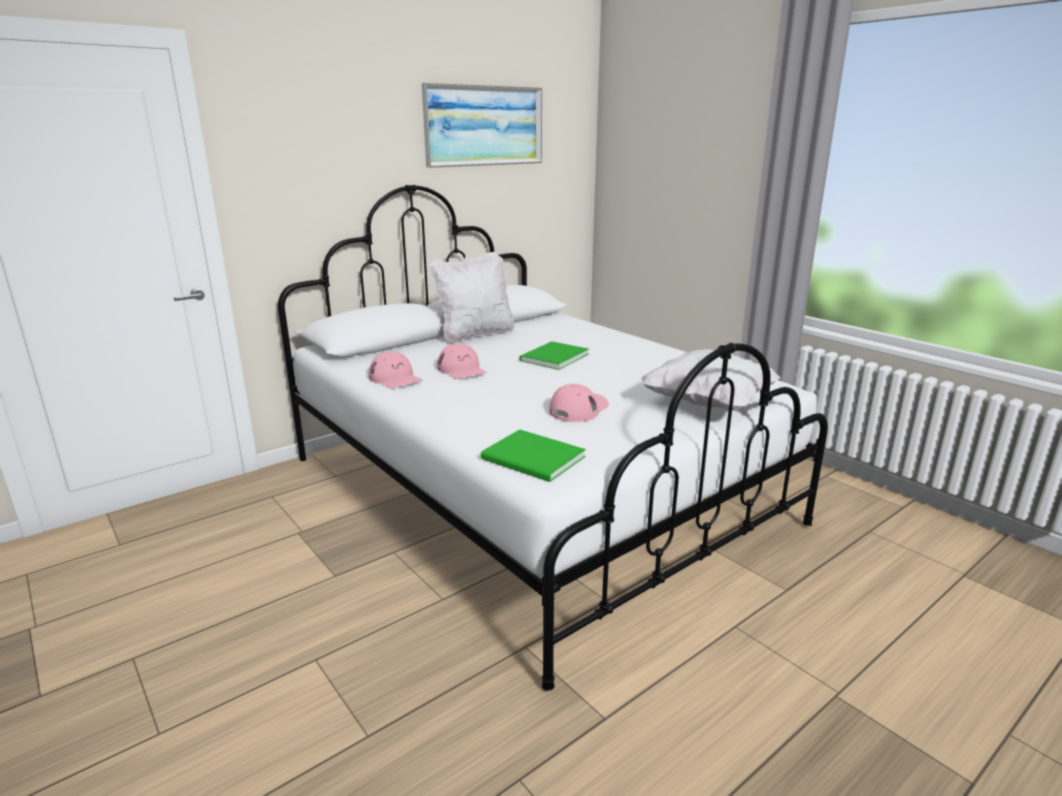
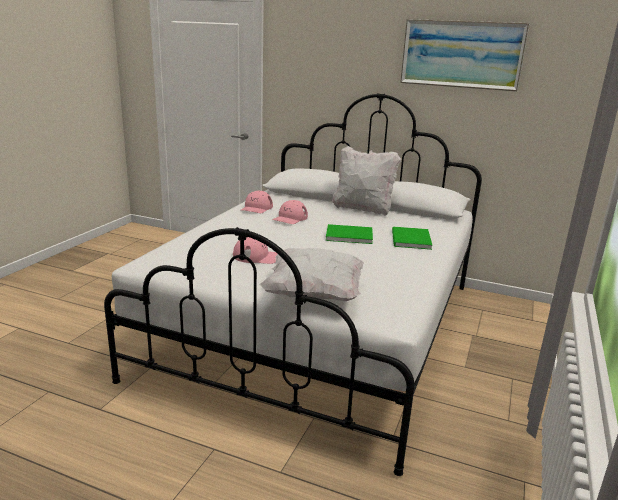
camera: 60 degrees right, 0 degrees up
(534, 459) = (168, 257): green book -> green book (409, 240)

